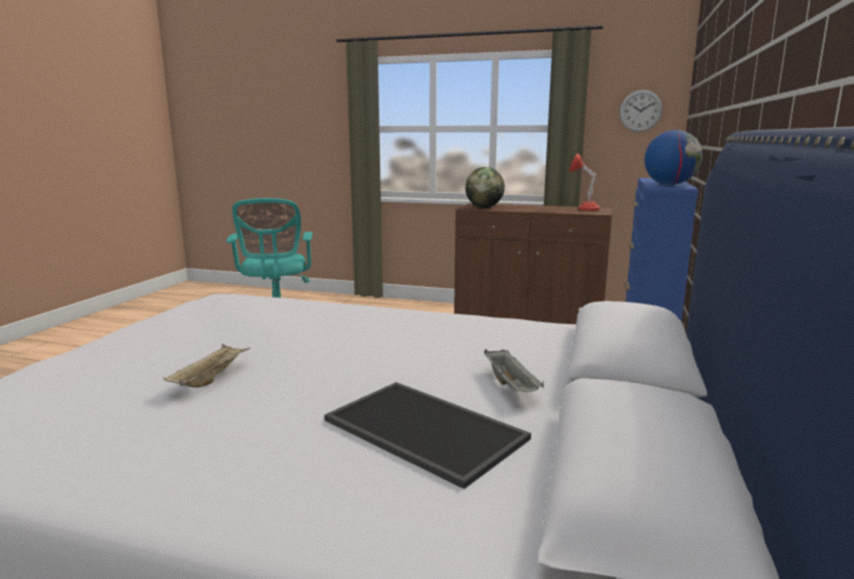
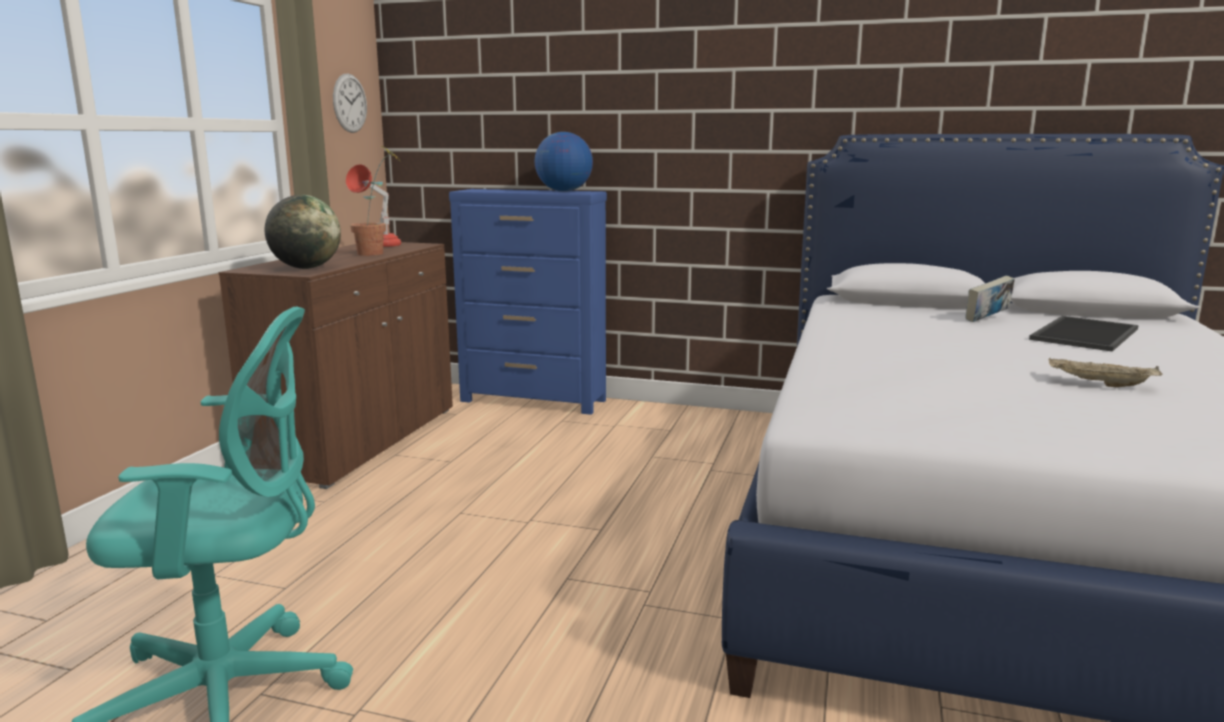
camera: 90 degrees left, 0 degrees up
(511, 386) = (987, 319): grey tray -> book
(547, 210) = (378, 253): none -> potted plant

